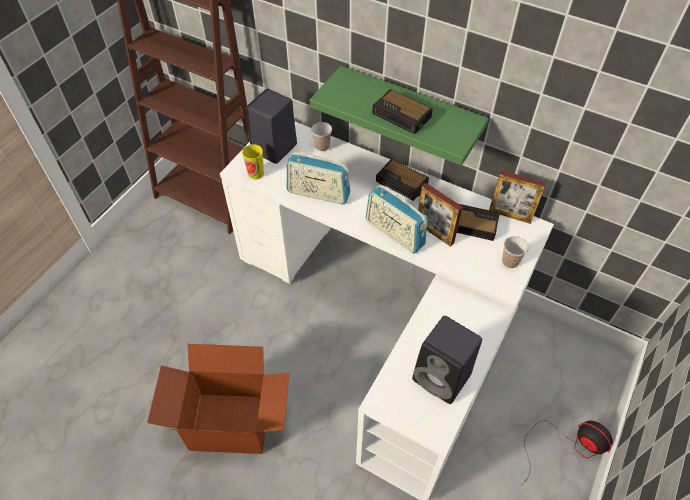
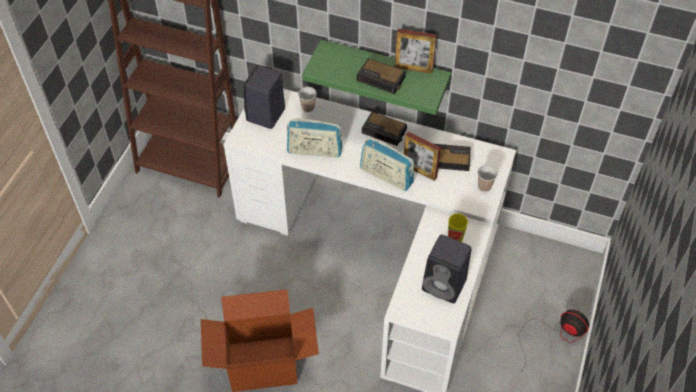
camera: 10 degrees left, 0 degrees up
(256, 173) = (255, 140): cup -> cup (455, 238)
(510, 215) = (479, 147): picture frame -> picture frame (413, 68)

